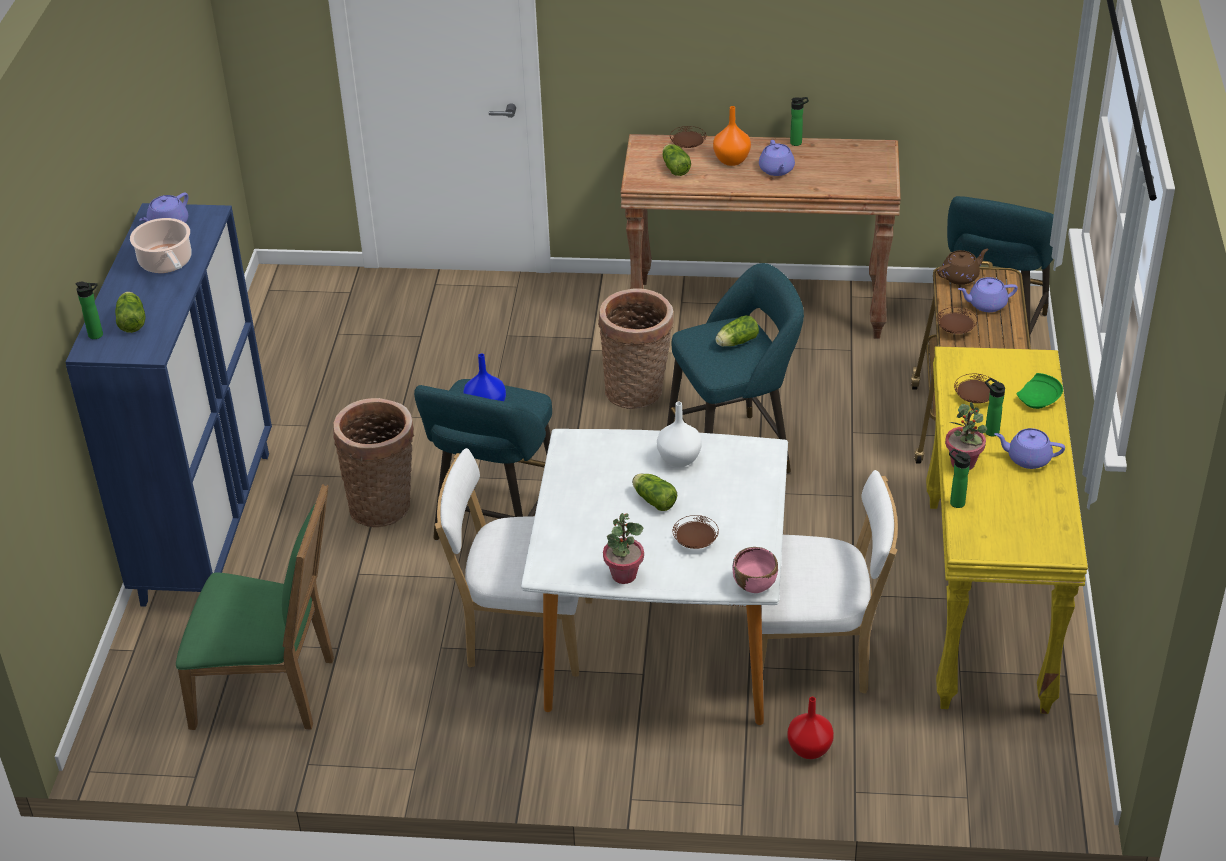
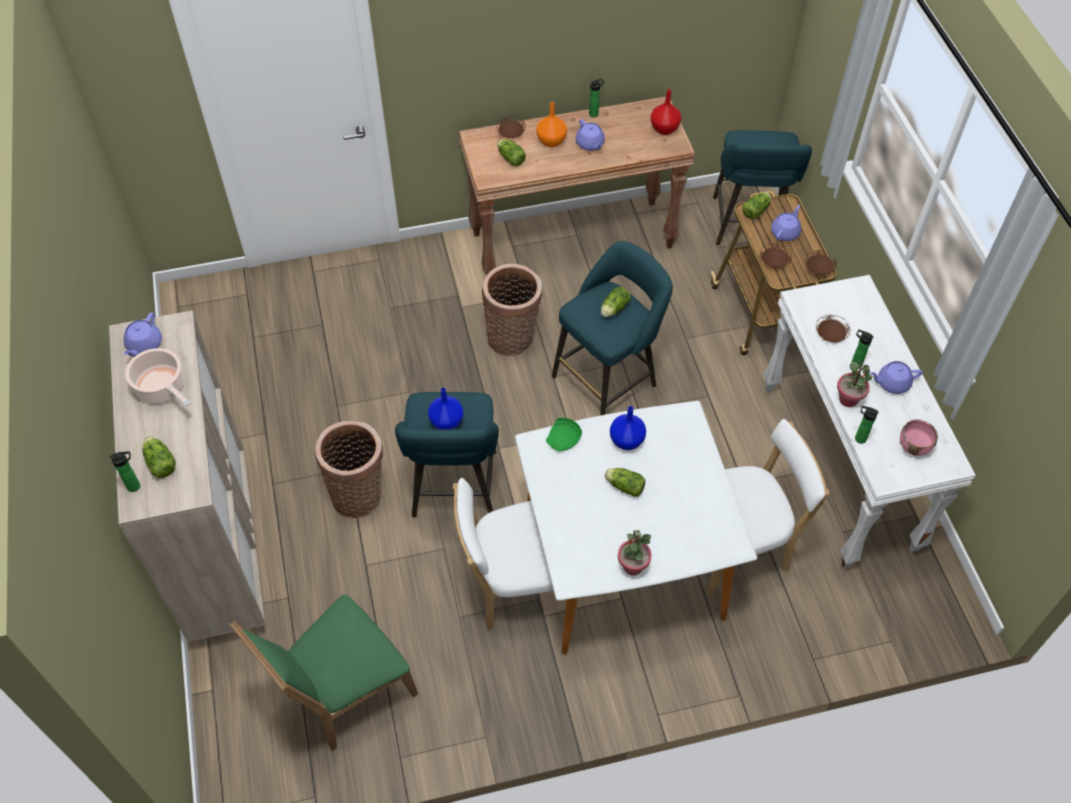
camera: 20 degrees left, 15 degrees up
(206, 526) = (222, 552): blue cabinet -> beige cabinet
(273, 689) = (343, 695): green chair -> green chair turned 150 degrees clockwise
(679, 459) = (626, 440): white vase -> blue vase
(695, 542) = (673, 519): brown plate -> brown plate (819, 269)
(755, 584) = (734, 547): pink bowl -> pink bowl (914, 446)
(810, 748) = (767, 630): red vase -> red vase (664, 129)
(961, 277) = (757, 210): brown teapot -> lettuce
(986, 304) = (785, 232): purple teapot -> purple teapot turned 150 degrees clockwise
(987, 603) = (839, 467): yellow console table -> white console table
(1039, 399) = (876, 325): green plate -> green plate (563, 439)

